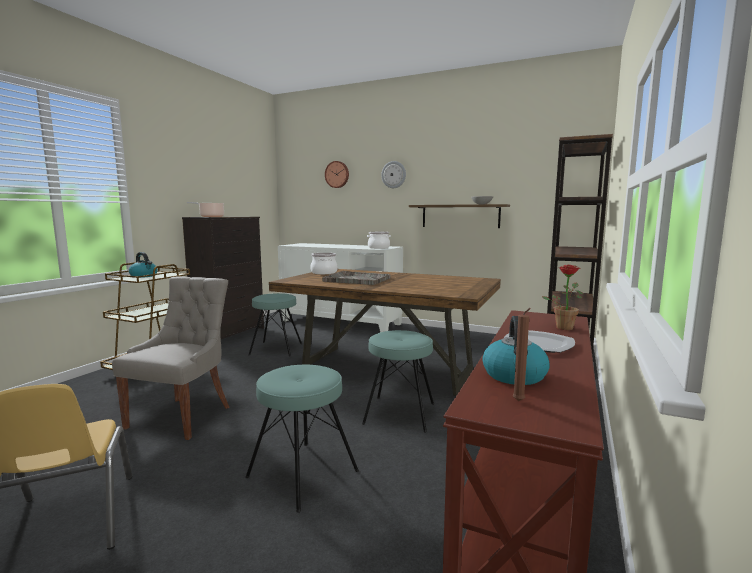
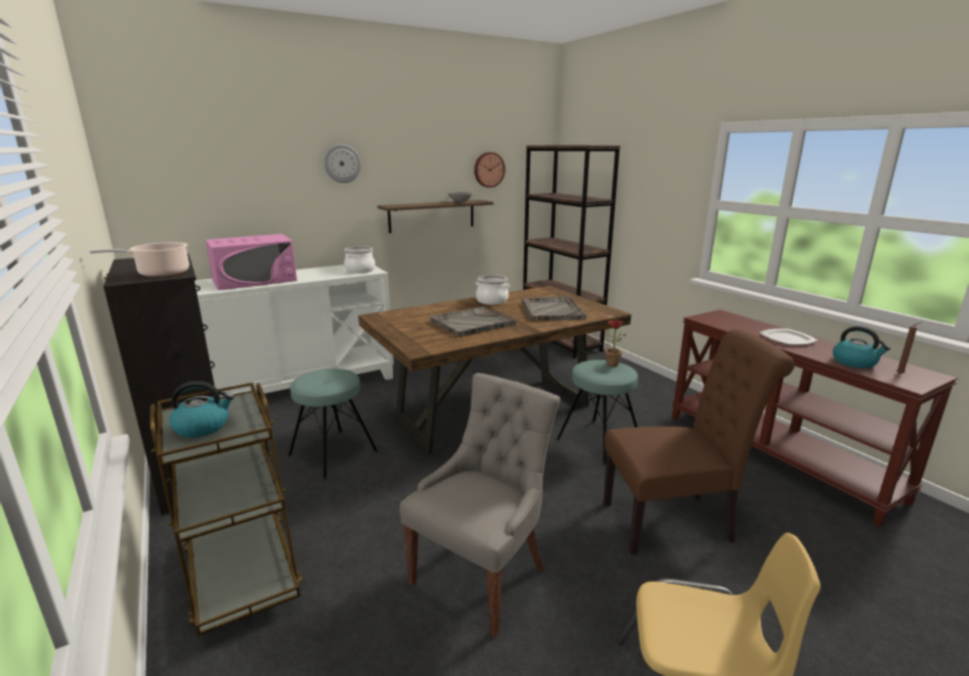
camera: 55 degrees left, 10 degrees up
(182, 416) = (482, 575): grey chair -> grey chair turned 75 degrees clockwise
(302, 474) = (674, 521): turquoise stool -> brown chair
(321, 245) = (255, 280): none -> pink microwave
(324, 272) = (394, 324): cooking pot -> cooking pot (492, 301)
(337, 174) = (243, 161): wall clock -> wall clock (488, 169)
(430, 285) = (552, 310): none -> grey tray
(564, 327) = (746, 321): potted plant -> potted plant (610, 363)

